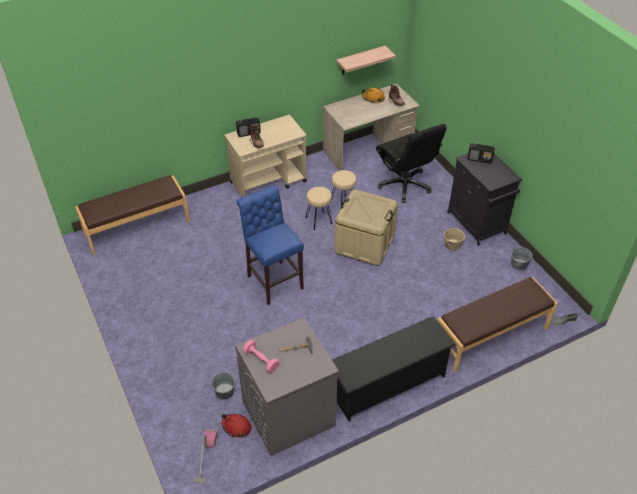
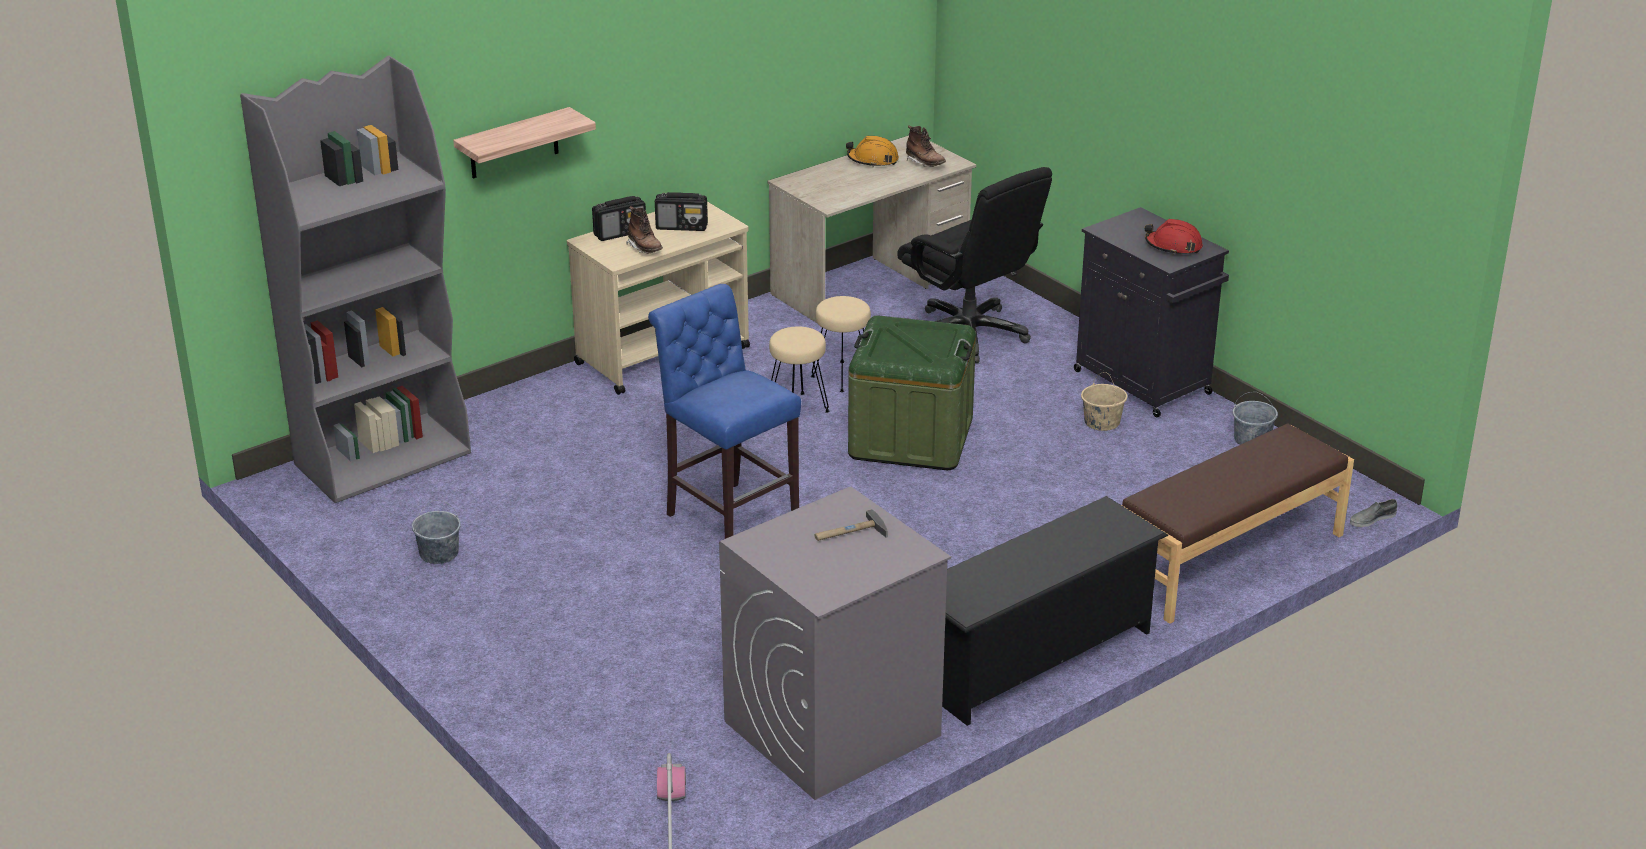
camera: 10 degrees left, 15 degrees down
(137, 227) = (384, 458): brown bench -> grey bookcase
(224, 391) = (677, 708): grey bucket -> grey bucket (438, 553)
(236, 427) = (723, 762): red hard hat -> red hard hat (1173, 246)
(261, 360) = (783, 557): pink dumbbell -> none
(360, 60) = (840, 77): shelf -> shelf (513, 144)
(364, 244) = (911, 438): beige storage box -> green storage box
(480, 159) = (1133, 227): radio -> radio (682, 227)

